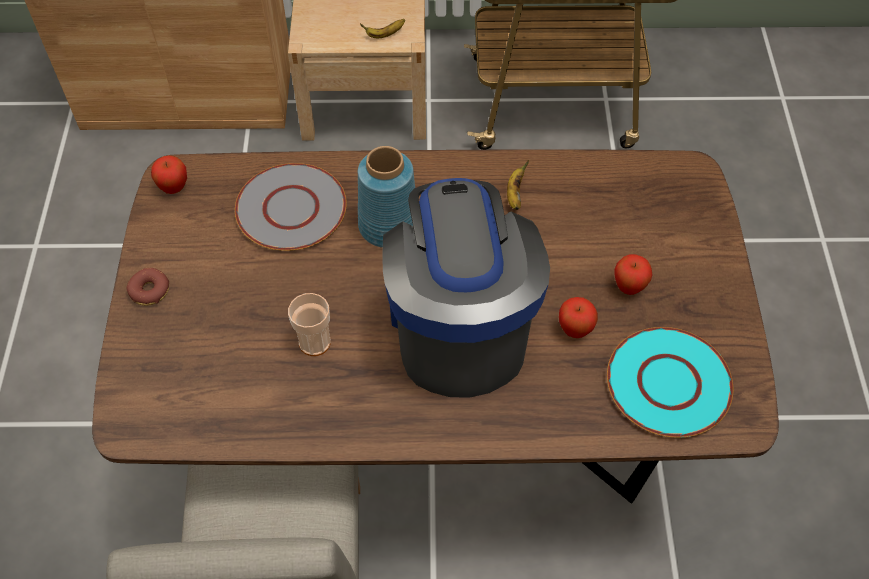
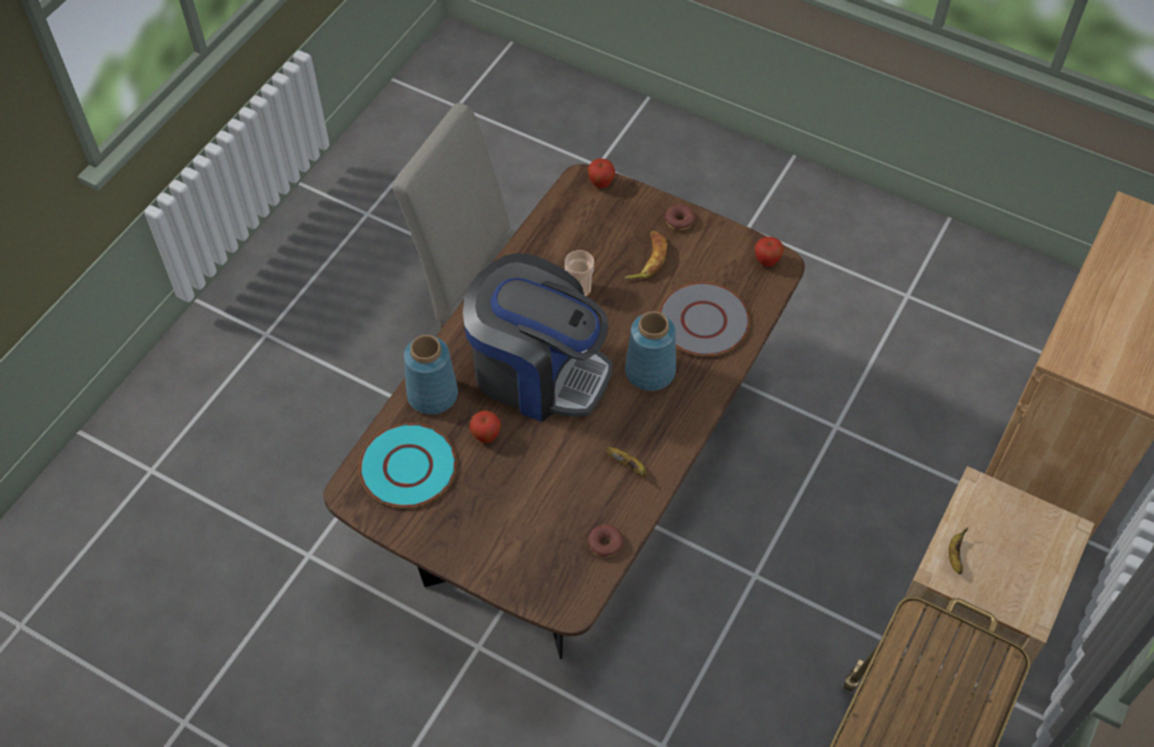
camera: 120 degrees right, 0 degrees up
(229, 296) = (647, 259): none -> banana
(563, 413) = (432, 395): none -> blue vase
(611, 174) = (605, 544): none -> donut
(629, 287) = (496, 490): apple -> apple (601, 184)

